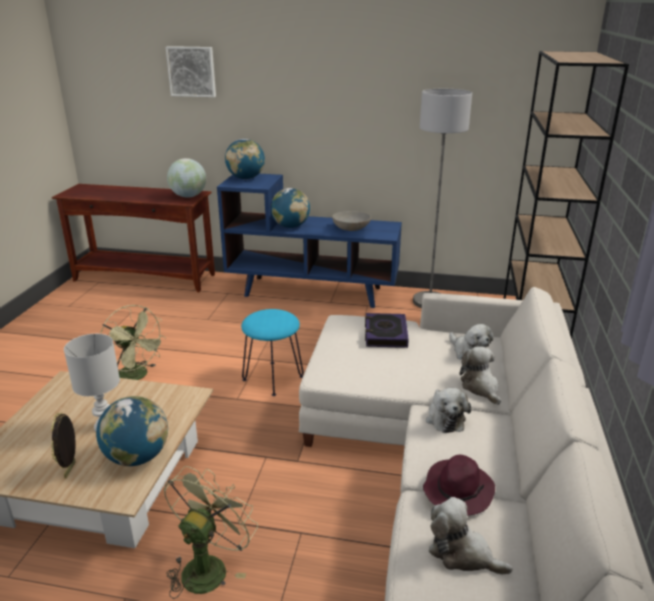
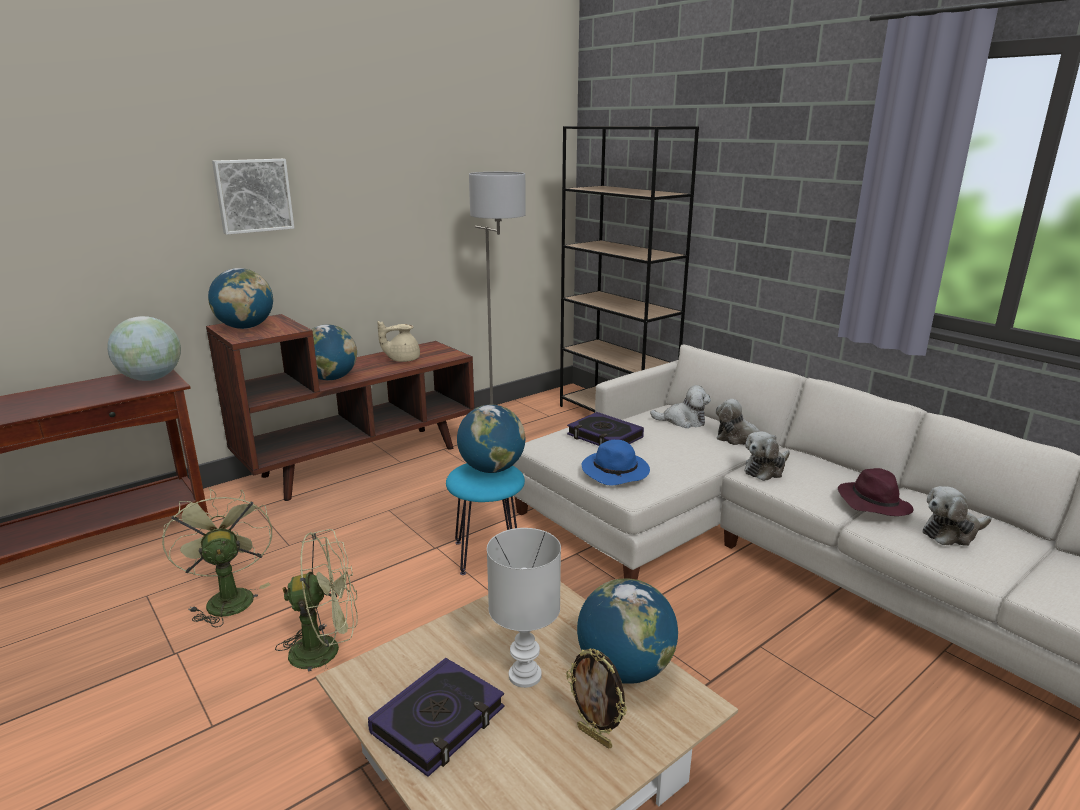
camera: 50 degrees left, 5 degrees down
(51, 417) = (439, 721): none -> book
(192, 71) = (106, 175): picture -> picture (253, 195)
(208, 566) = (762, 730): green fan -> green fan (227, 597)
(276, 318) = (491, 469): none -> globe
(314, 291) = (362, 460): blue tv stand -> brown tv stand
(338, 359) = (616, 472): none -> blue hat
(351, 228) = (402, 359): grey bowl -> beige teapot
(445, 418) = (766, 469): plush toy -> plush toy turned 105 degrees clockwise

